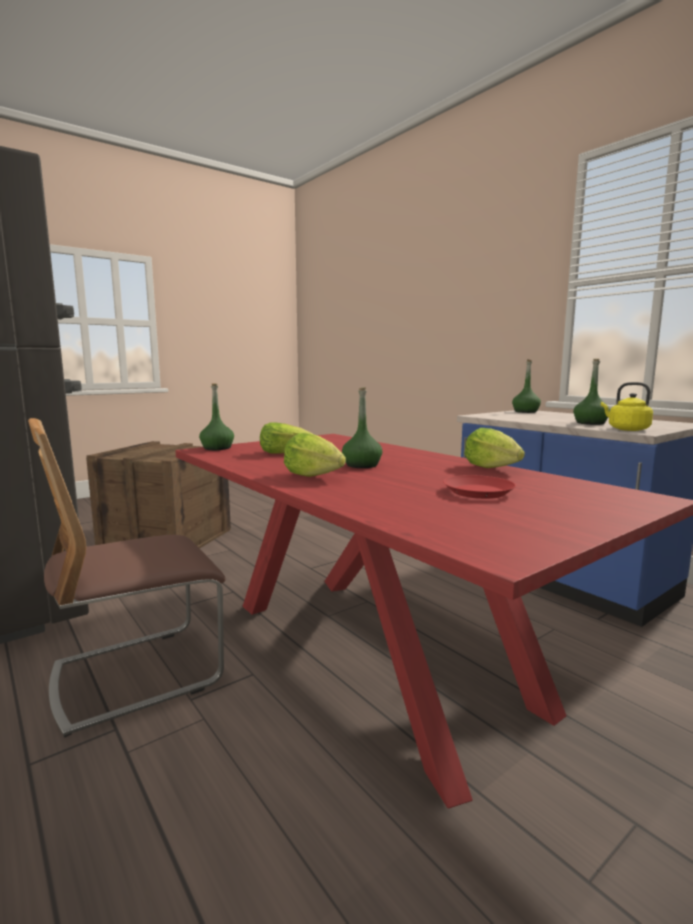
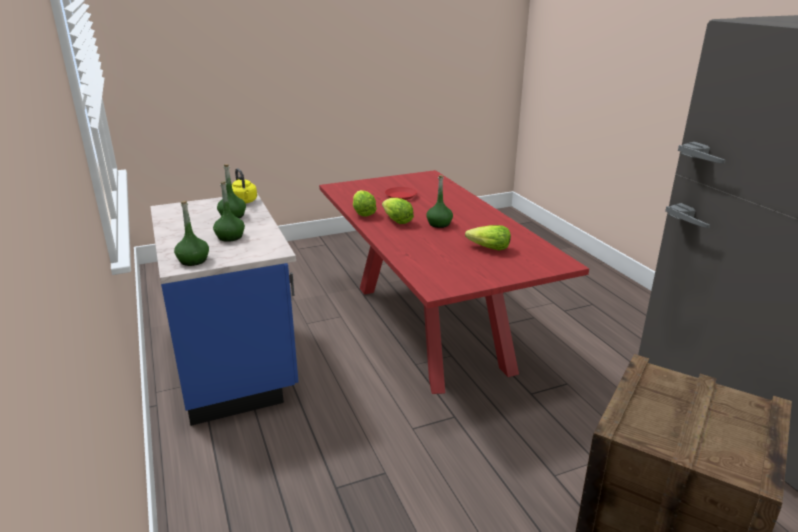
camera: 165 degrees left, 15 degrees up
(137, 674) = (570, 333): chair -> none
(217, 448) = (550, 265): green bottle -> green bottle (230, 237)
(313, 476) = (474, 215): lettuce -> lettuce (397, 221)

